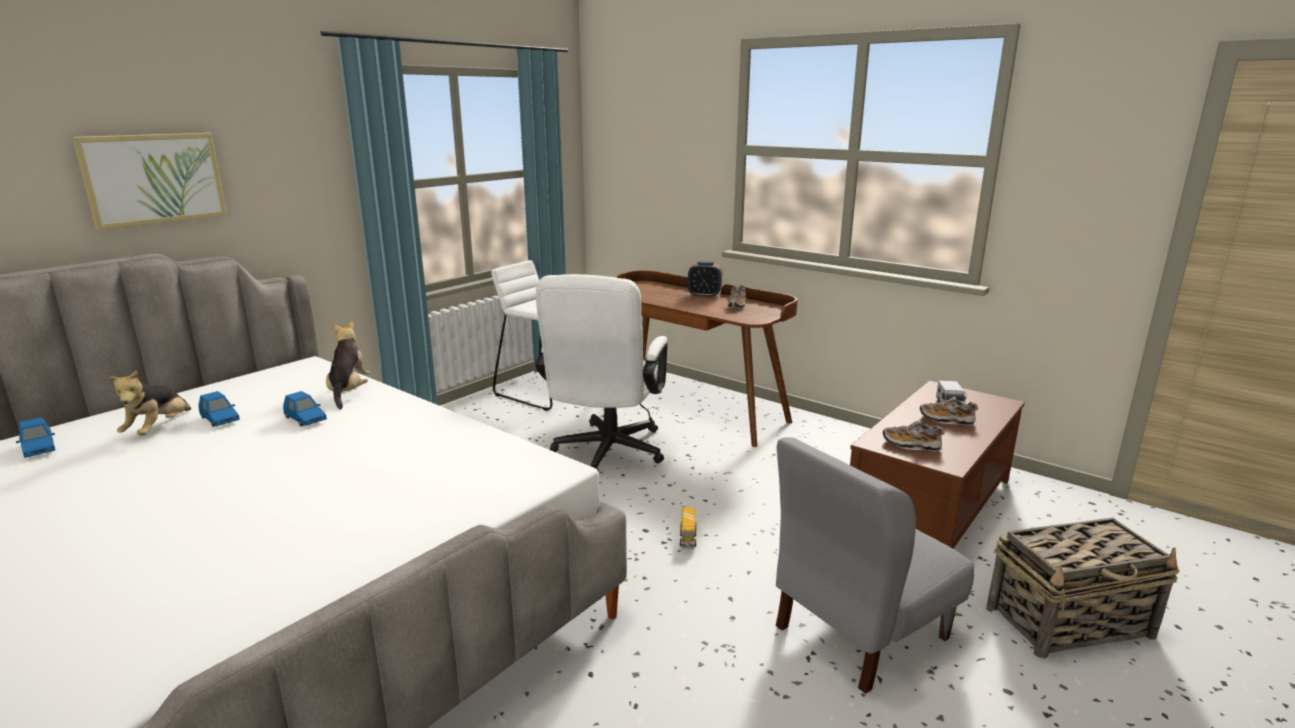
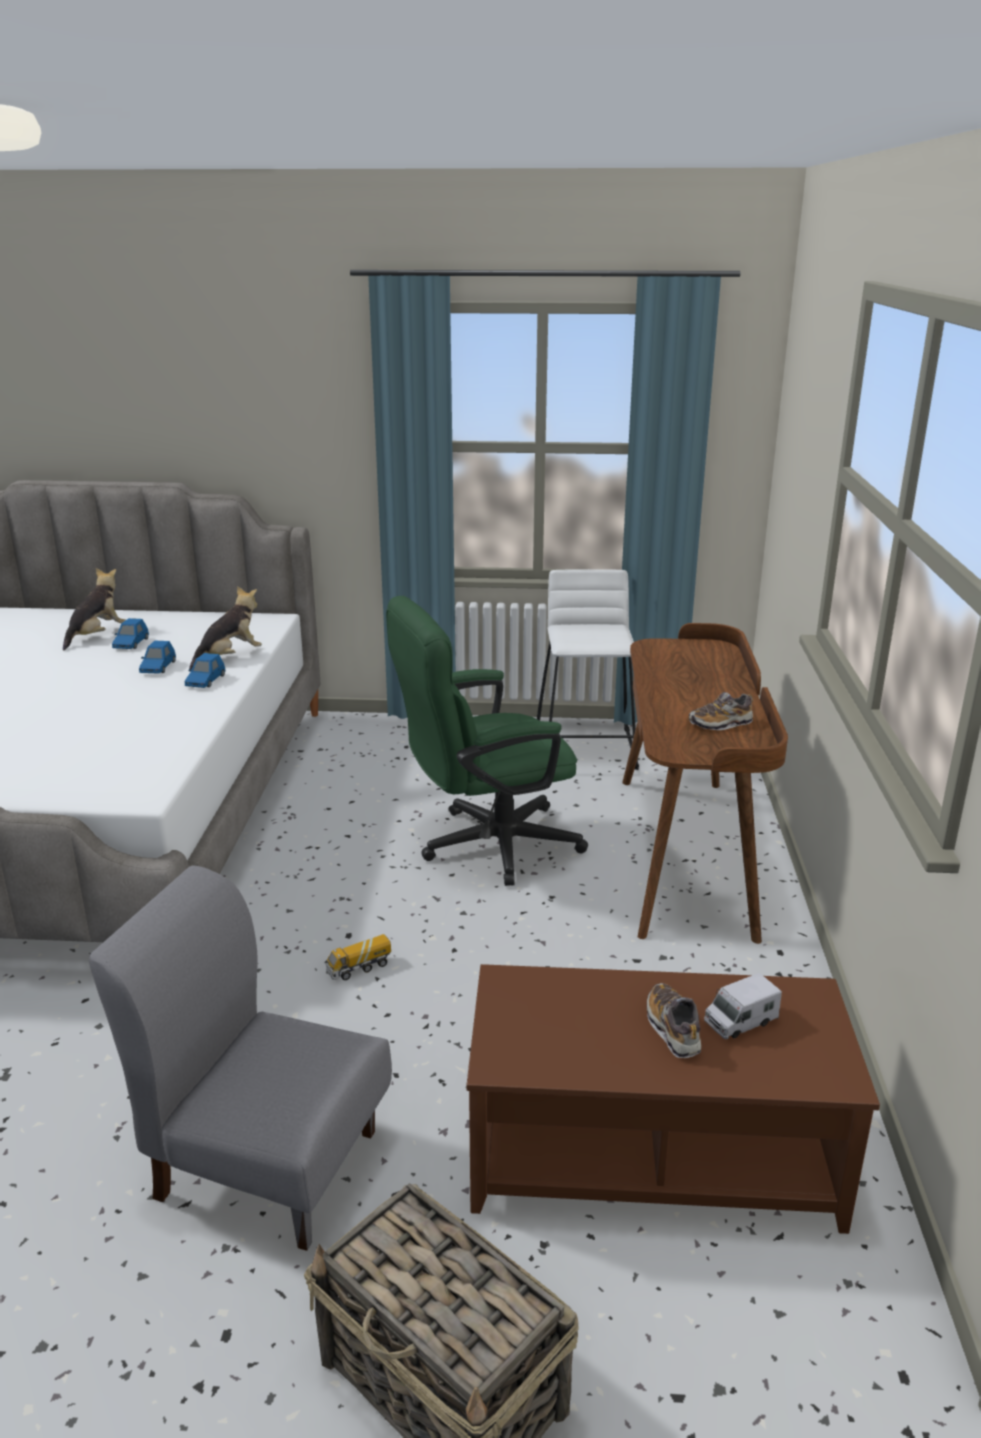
camera: 55 degrees right, 5 degrees up
(39, 448) = (39, 622): blue toy car -> blue toy car (205, 681)
(154, 179) = (191, 415): picture -> none
(159, 429) = (97, 636): plush toy -> plush toy turned 150 degrees clockwise
(606, 454) = (486, 846): white office chair -> green office chair
(704, 295) = (729, 693): alarm clock -> none
(911, 445) = (533, 1015): shoe -> none

